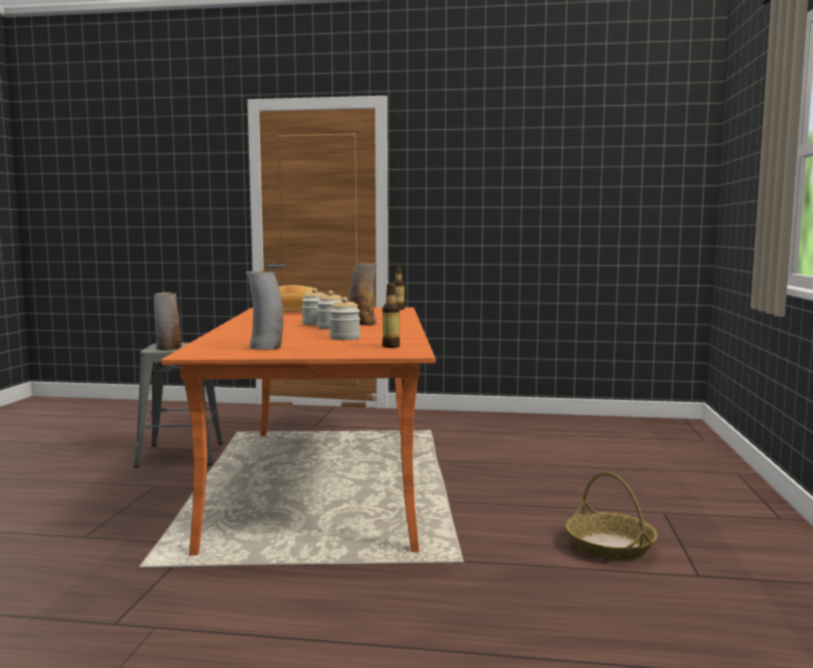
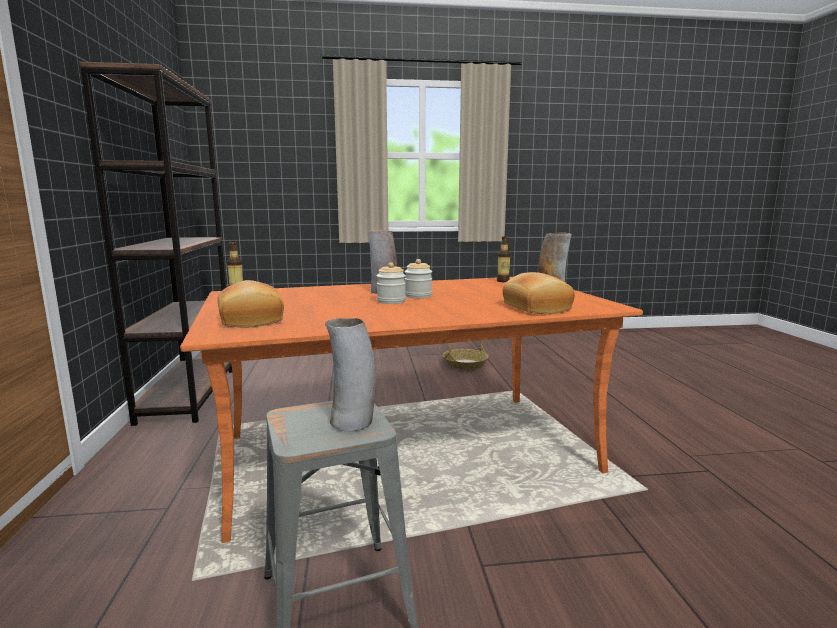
camera: 105 degrees left, 5 degrees up
(228, 340) = (535, 308): none -> bread
(345, 338) = (478, 289): jar -> none
(512, 420) = (189, 394): none -> brown bookcase

